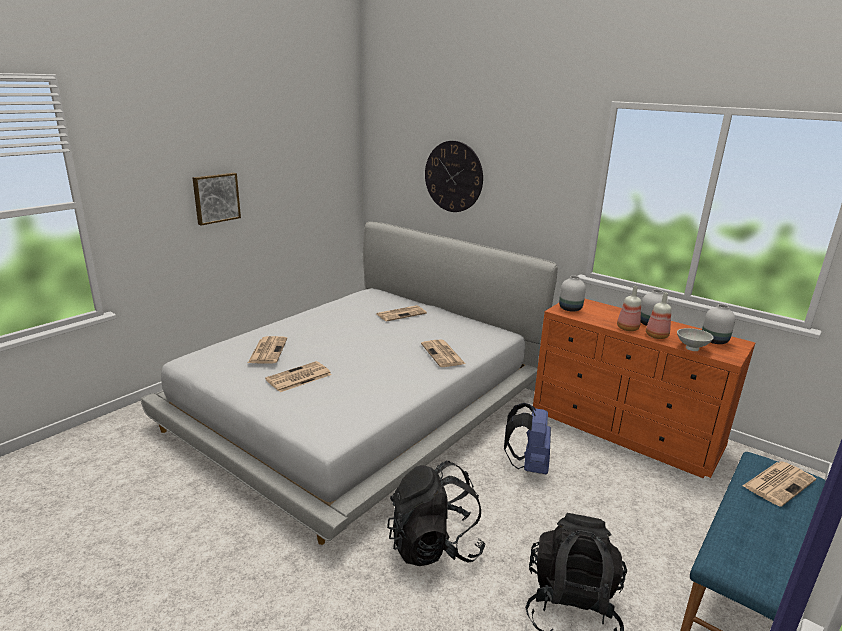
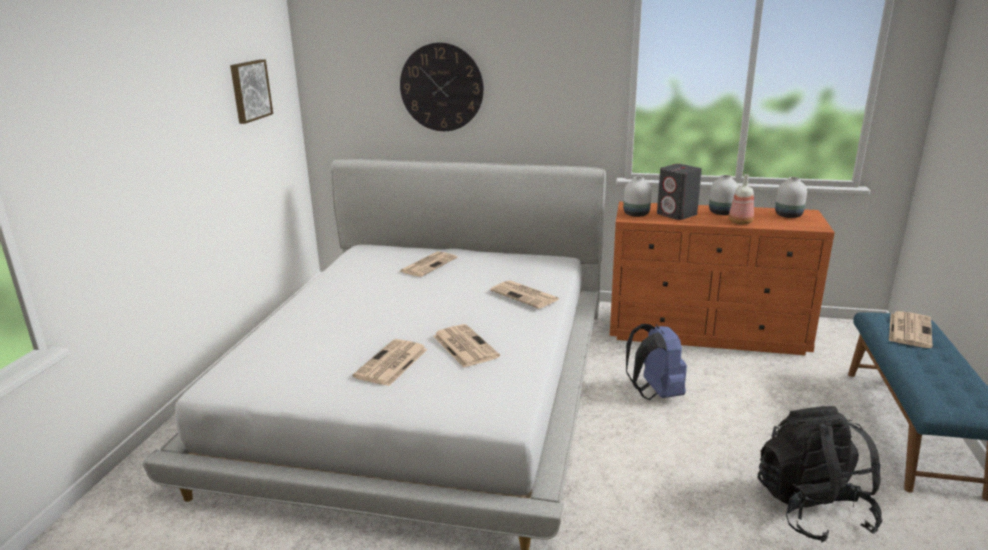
camera: 25 degrees left, 0 degrees up
(216, 198) = (158, 151): picture -> picture (249, 90)
(268, 350) = (318, 343): newspaper -> newspaper (464, 346)
(434, 546) = (642, 503): black backpack -> none
(606, 316) = (677, 214): none -> grey speaker
(627, 329) = (709, 221): bottle -> none
(691, 348) = (780, 226): white bowl -> none

